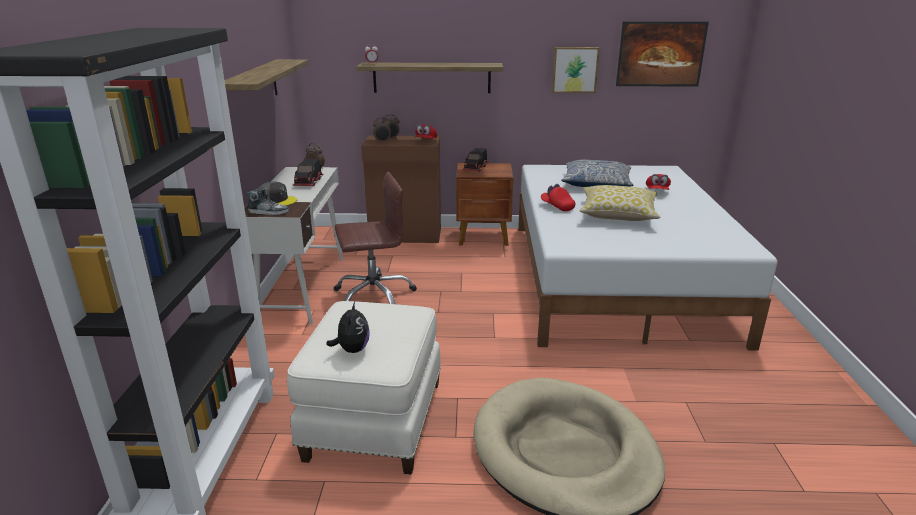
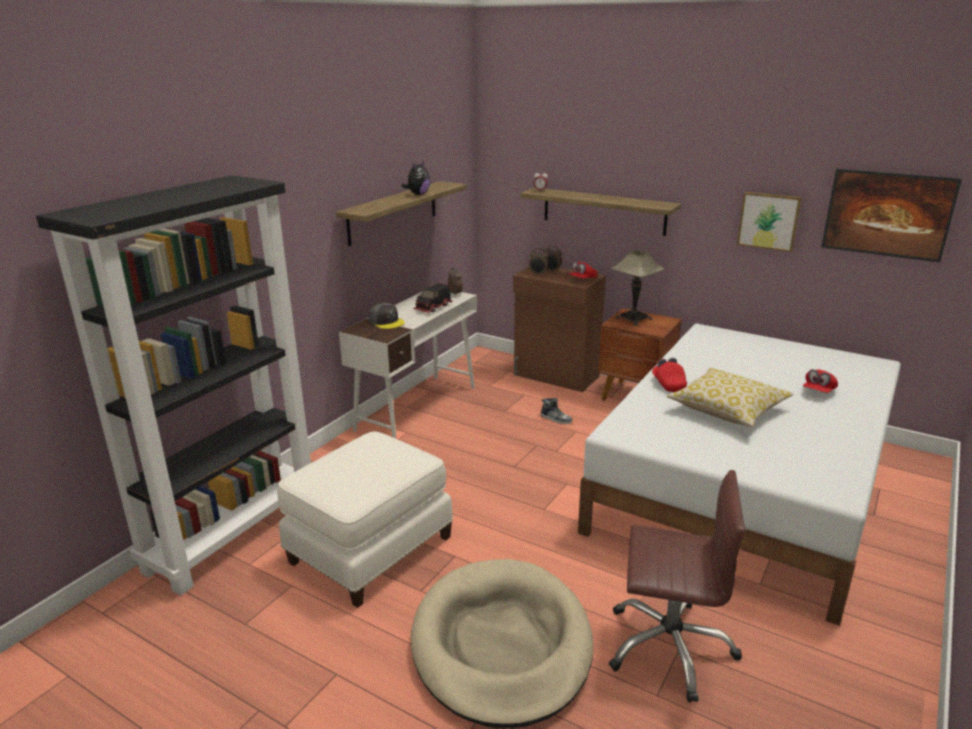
camera: 30 degrees right, 0 degrees up
(268, 212) = (368, 332): shoe -> shoe (556, 419)
(352, 349) = (335, 478): plush toy -> plush toy (418, 194)
(374, 295) = (470, 432): brown office chair -> brown office chair (669, 646)
(476, 168) = (633, 318): toy truck -> table lamp
(596, 184) = (752, 365): pillow -> none

